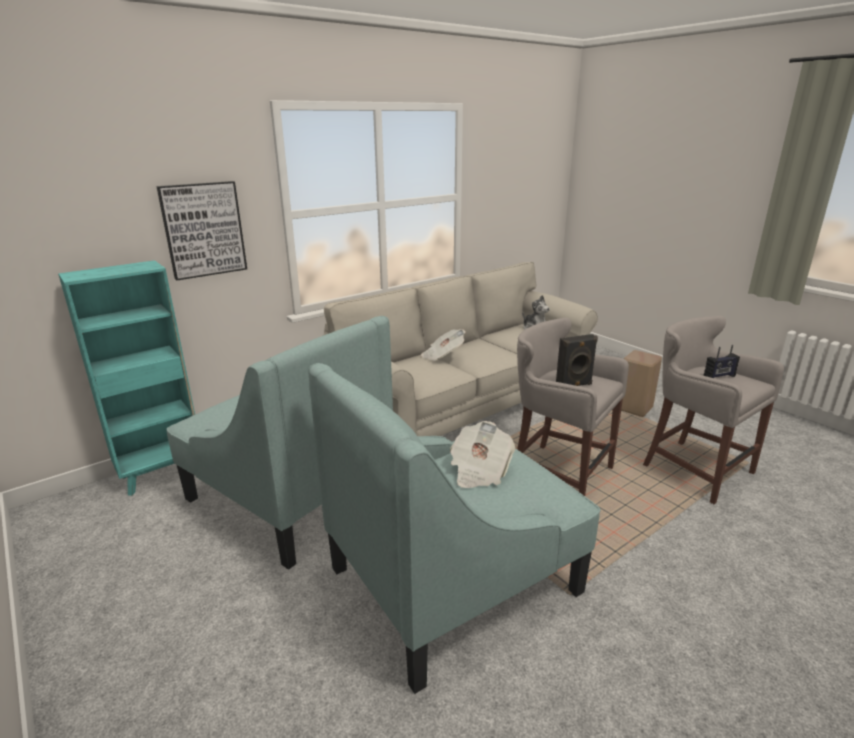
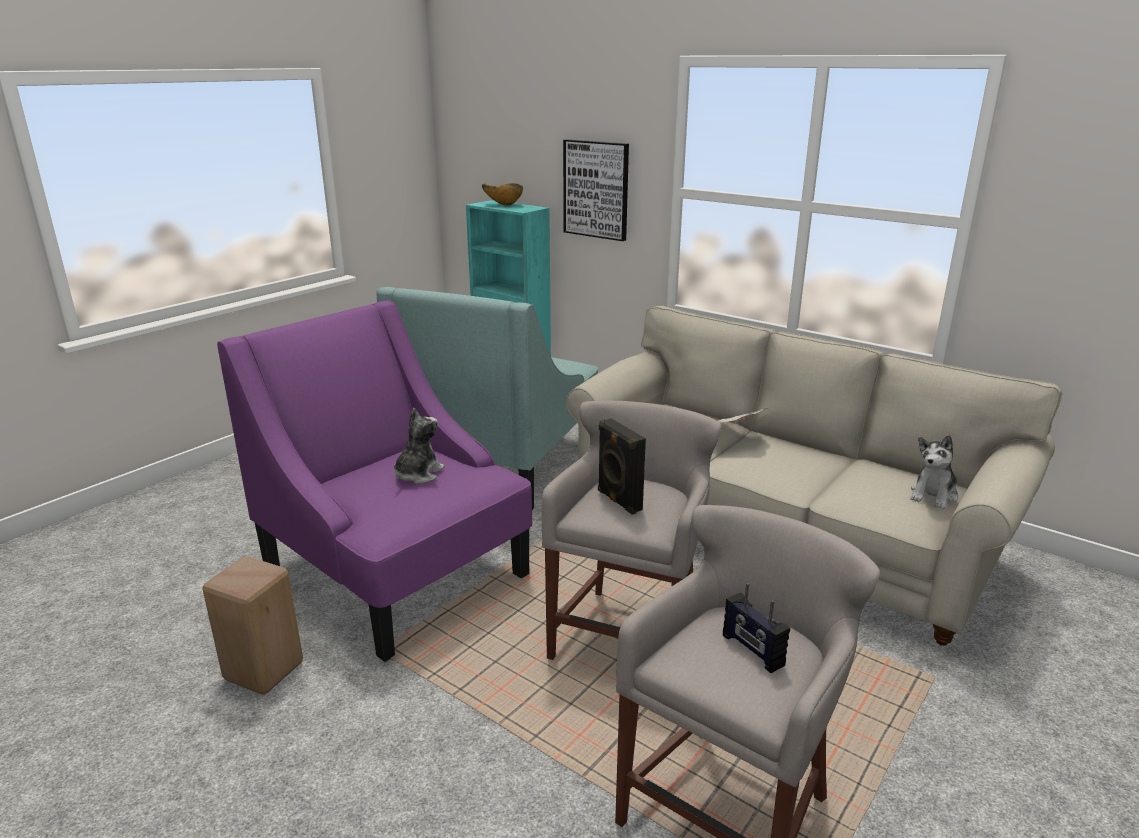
camera: 75 degrees right, 0 degrees up
(106, 271) = (503, 205): none -> bowl
(455, 579) = (397, 571): turquoise armchair -> purple armchair
(479, 470) = (418, 474): newspaper -> plush toy
(633, 409) = (927, 731): beige stool -> beige stool (264, 669)

